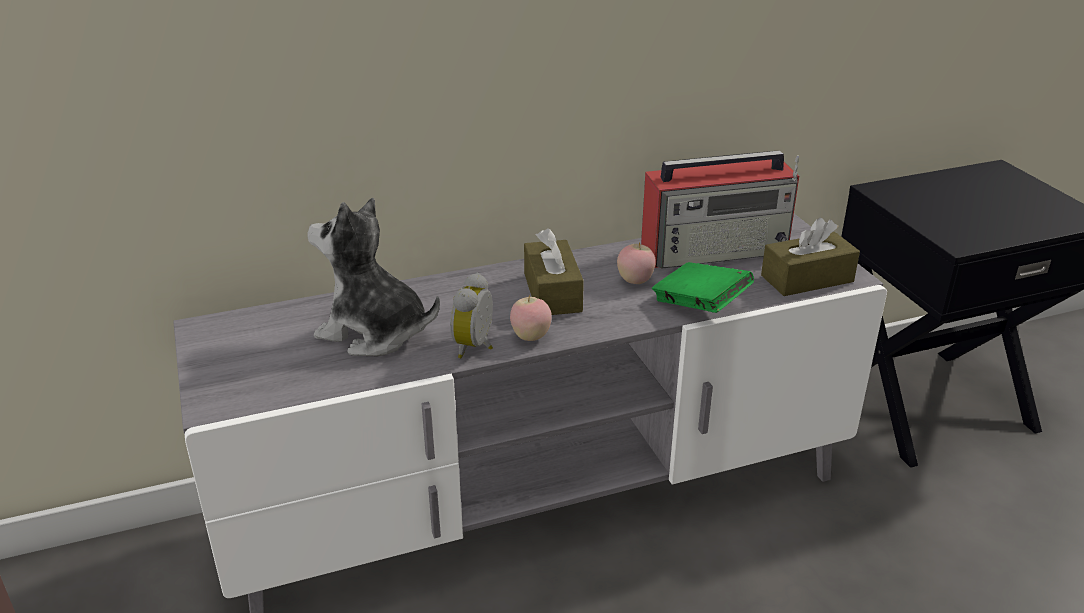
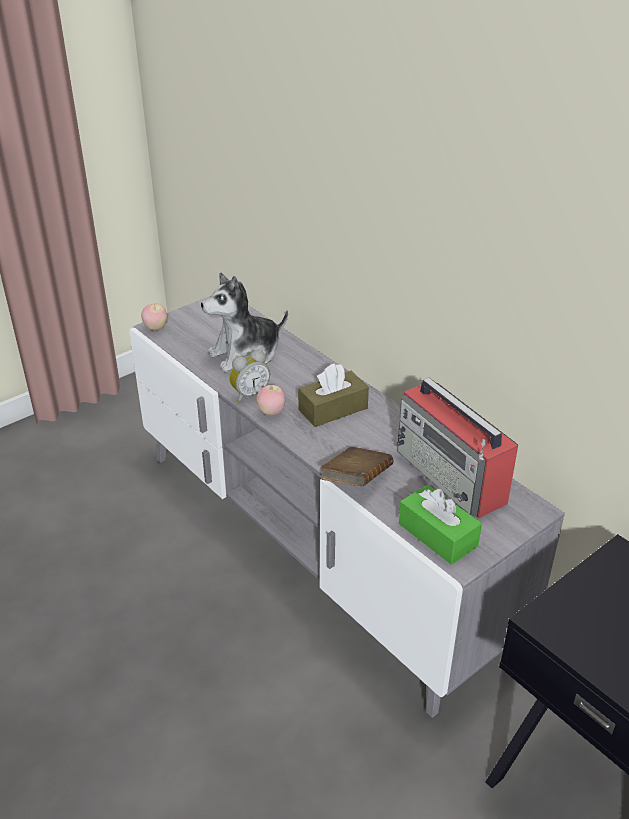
camera: 70 degrees right, 5 degrees up
(374, 332) = (246, 354): plush toy -> plush toy turned 120 degrees counterclockwise
(476, 347) = (249, 394): alarm clock -> alarm clock turned 150 degrees clockwise
(635, 281) = (372, 443): apple -> apple (155, 328)
(700, 306) = (356, 480): green book -> brown book
(807, 279) = (437, 535): brown tissue box -> green tissue box

